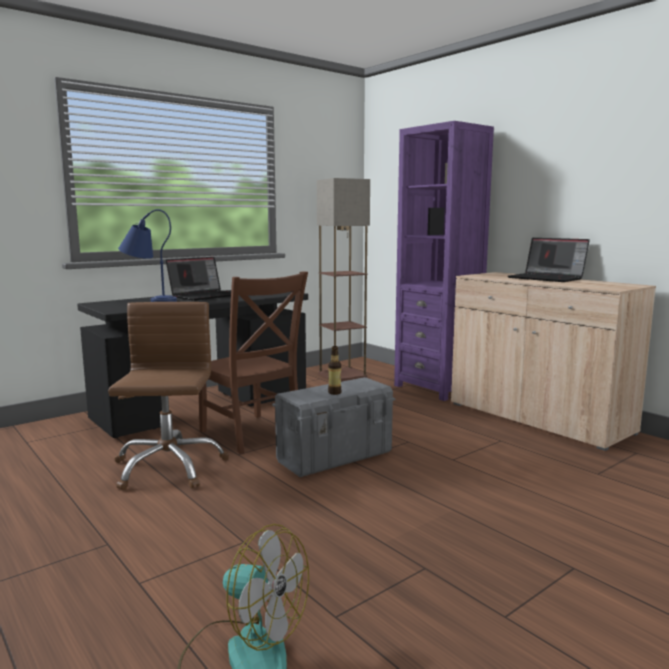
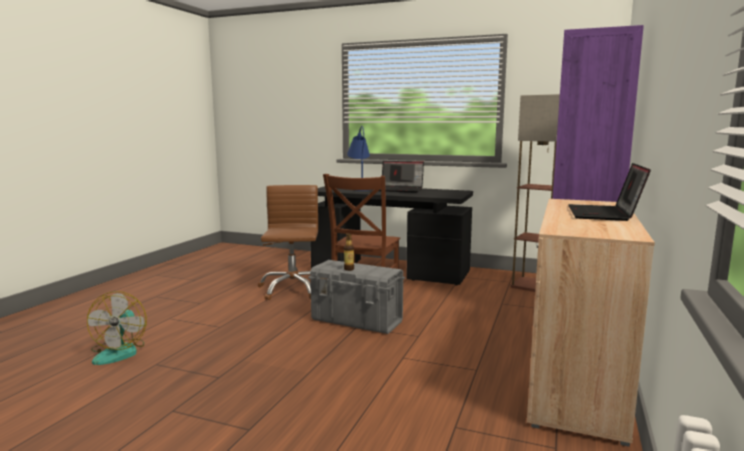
camera: 60 degrees right, 0 degrees up
(168, 467) = (292, 289): brown office chair -> brown office chair turned 60 degrees counterclockwise

